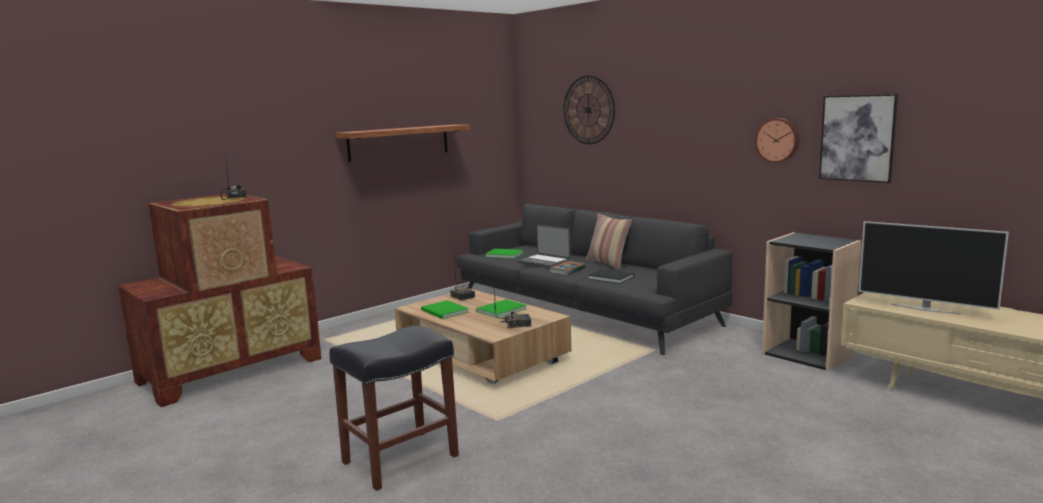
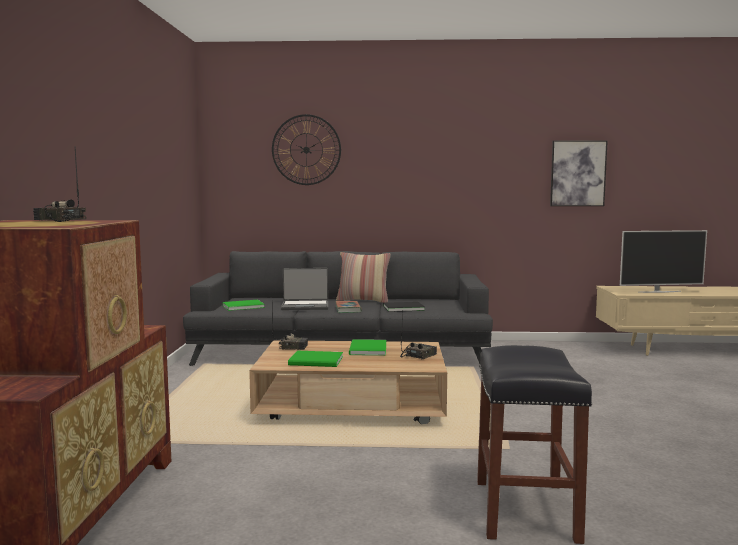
camera: 45 degrees left, 5 degrees down
(399, 142) = (136, 169): shelf -> none
(777, 140) = (513, 176): wall clock -> none
(808, 354) = (561, 347): black bookcase -> none

